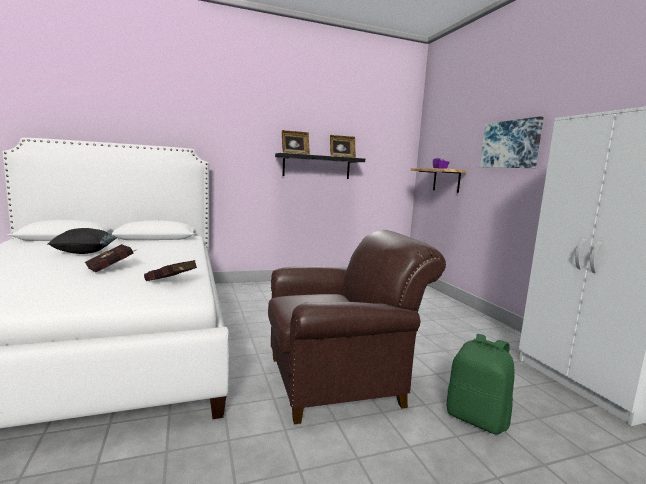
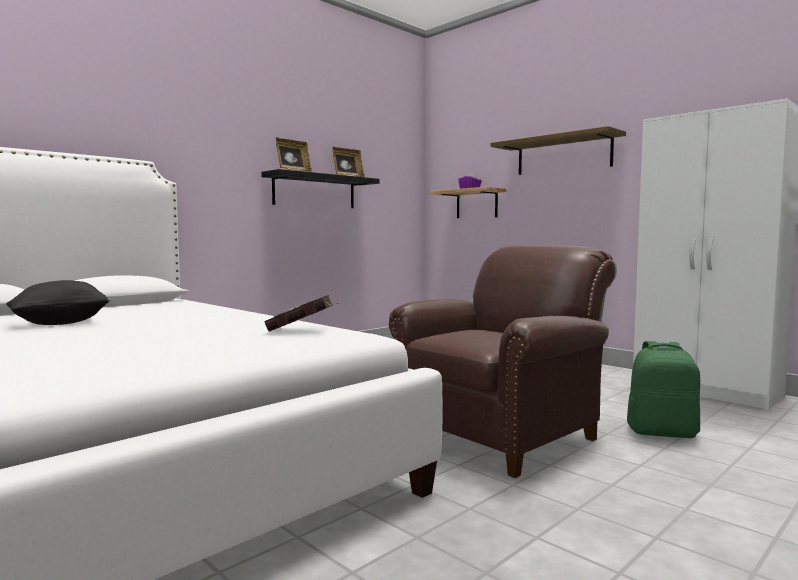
camera: 25 degrees left, 5 degrees down
(112, 268) = (171, 330): red book -> none
(510, 144) = (563, 155): picture -> shelf

